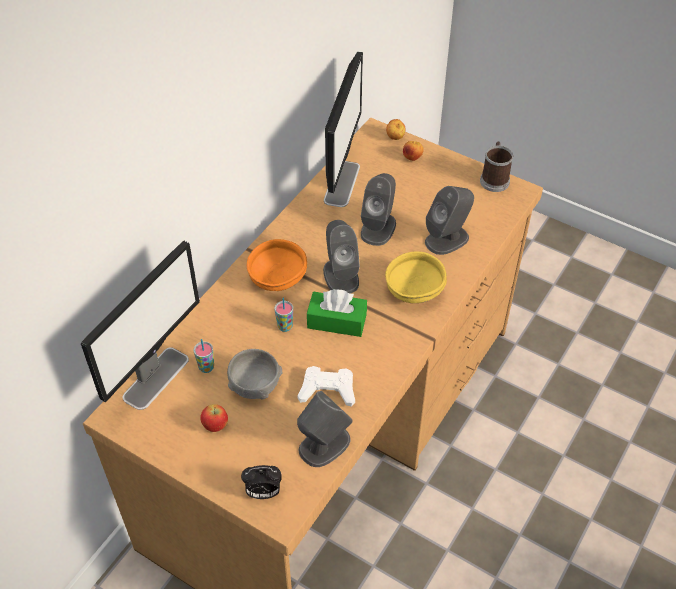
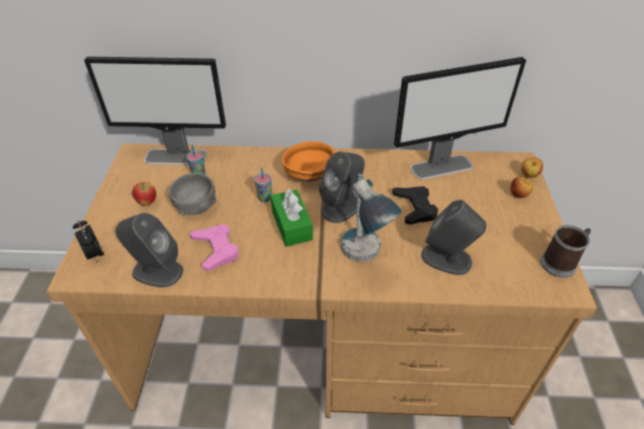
camera: 60 degrees right, 5 degrees down
(327, 390) = (216, 249): white game controller -> pink game controller
(378, 228) = (415, 208): grey speaker -> black game controller
(413, 291) = (364, 260): yellow bowl -> table lamp

